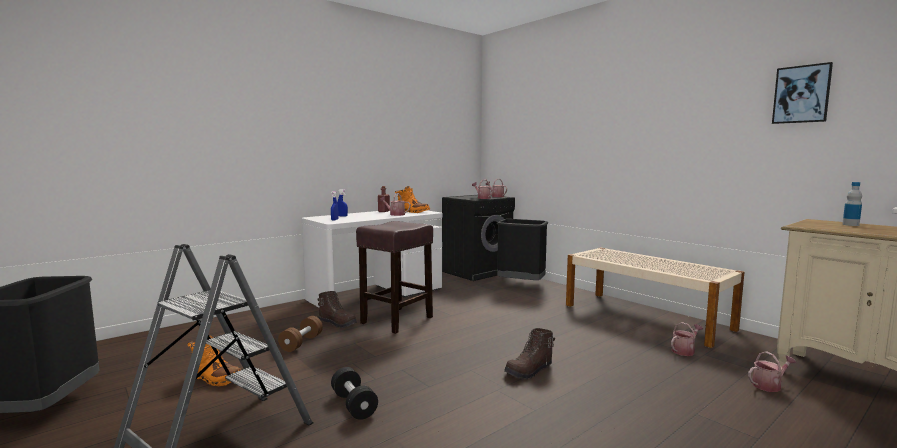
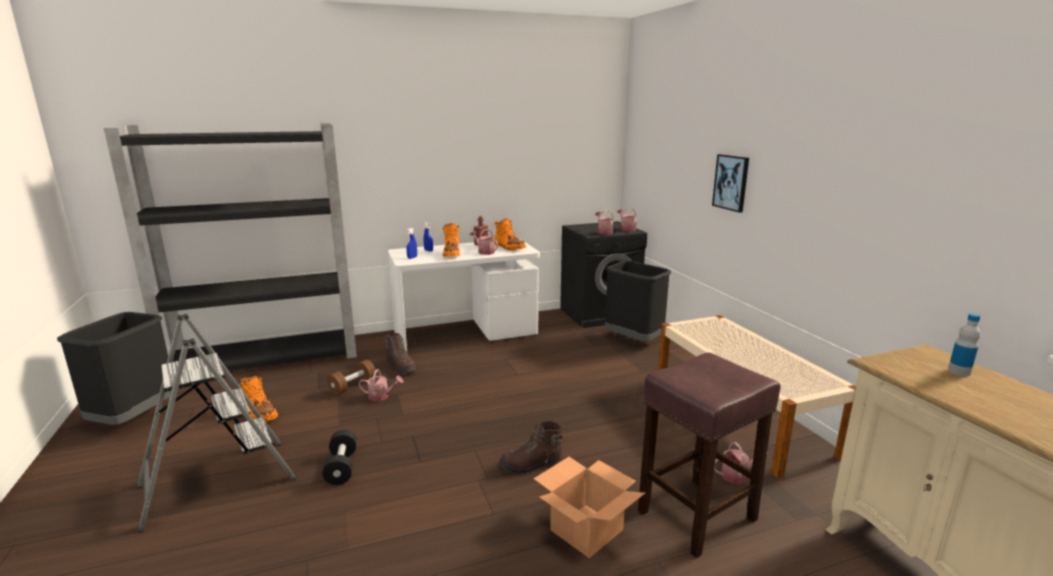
camera: 20 degrees right, 10 degrees up
(180, 334) = (267, 358): none -> black bookcase
(368, 216) = (451, 254): none -> orange boot
(396, 320) = (457, 372): brown stool -> brown stool (695, 516)
(622, 405) = (586, 531): none -> cardboard box
(769, 385) = (792, 548): watering can -> watering can (381, 396)
(801, 94) = (965, 159): picture -> picture (731, 182)

